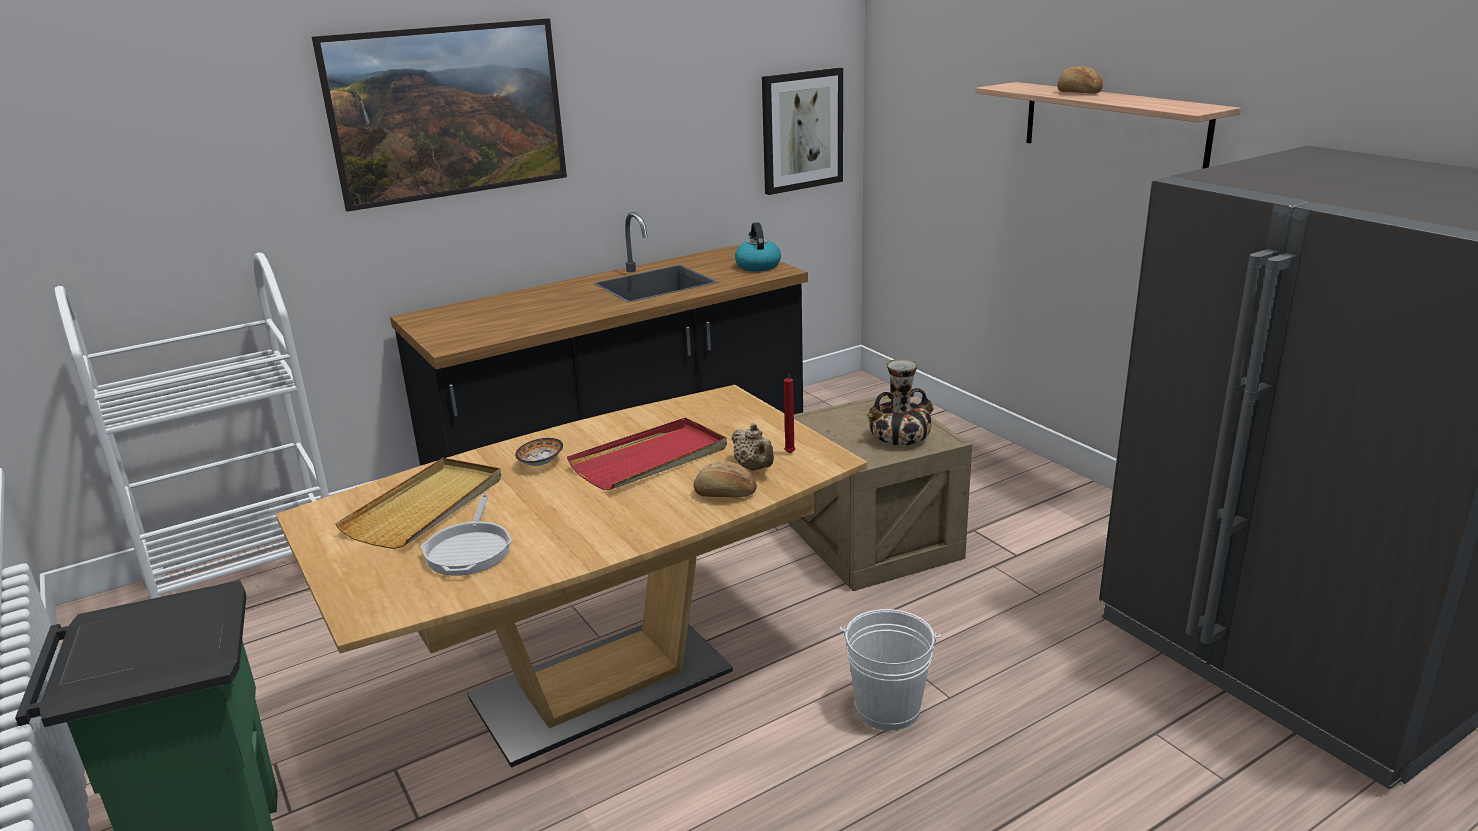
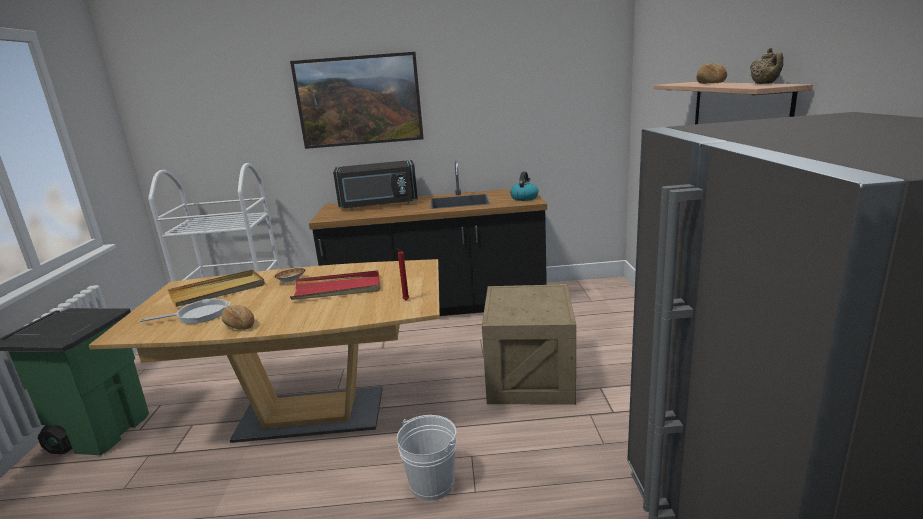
camera: 30 degrees right, 5 degrees down
(470, 550) = (199, 315): frying pan -> frying pan turned 135 degrees counterclockwise
(512, 305) = (378, 204): none -> black microwave
(725, 494) = (340, 315): bread -> bread (239, 326)
(754, 468) = (376, 304): beige teapot -> beige teapot (765, 84)
(801, 130) = (582, 121): picture -> none
(900, 438) = (535, 311): vase -> none

